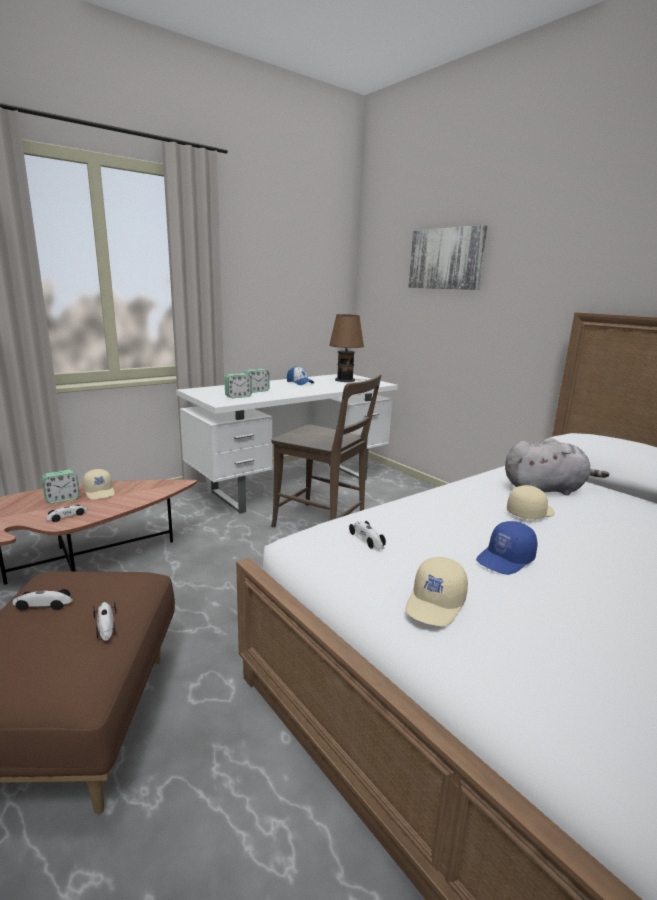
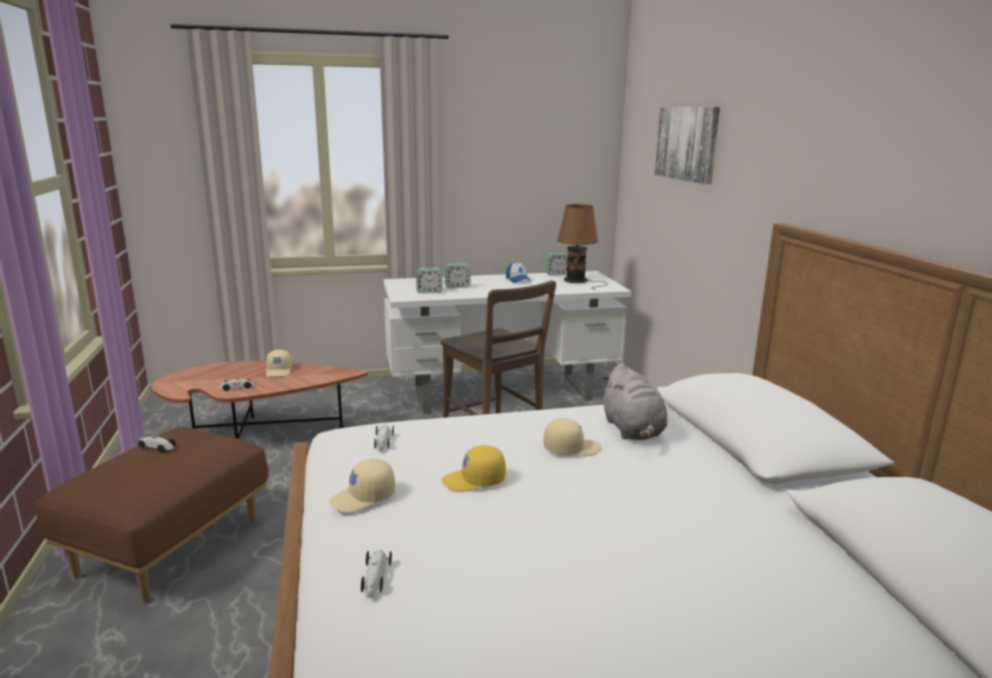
camera: 25 degrees right, 0 degrees up
(62, 499) = (247, 372): alarm clock -> alarm clock (557, 274)
(105, 625) = (180, 469): toy car -> toy car (375, 577)
(506, 560) = (474, 481): blue cap -> yellow cap
(546, 490) = (633, 431): grey plush toy -> grey plush toy turned 60 degrees clockwise

